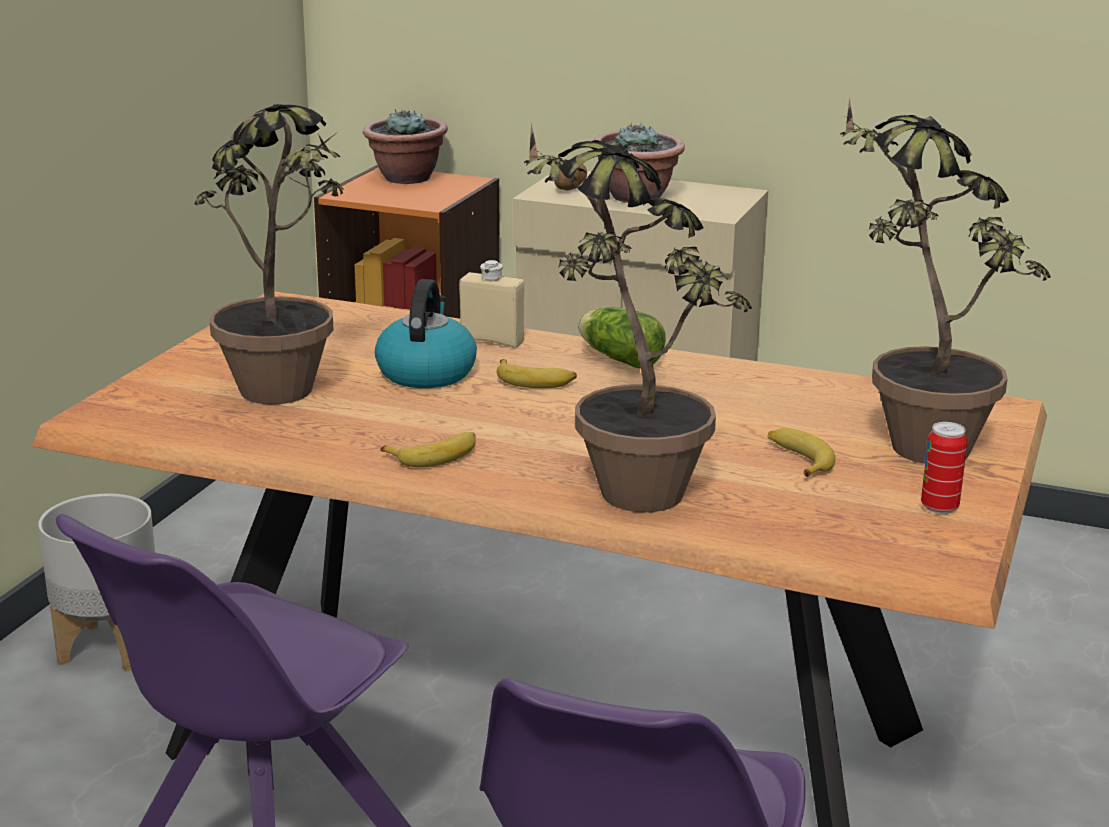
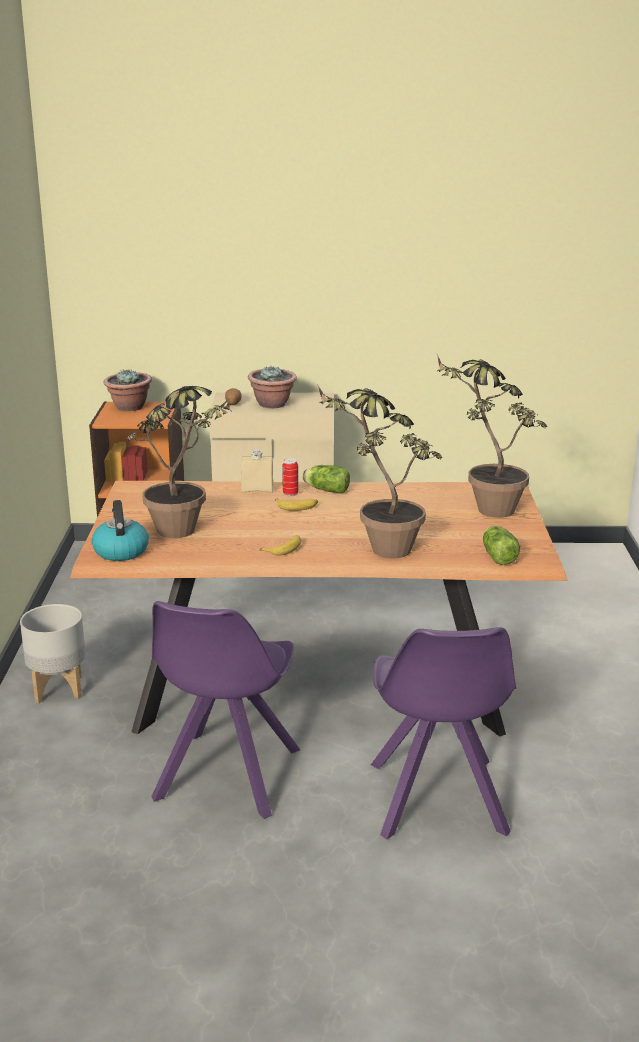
camera: 20 degrees left, 0 degrees up
(426, 372) = (240, 510): kettle -> kettle (120, 551)
(797, 460) = (445, 524): banana -> none
(858, 545) = (498, 556): none -> lettuce
(939, 507) = (518, 535): can -> can (290, 494)

